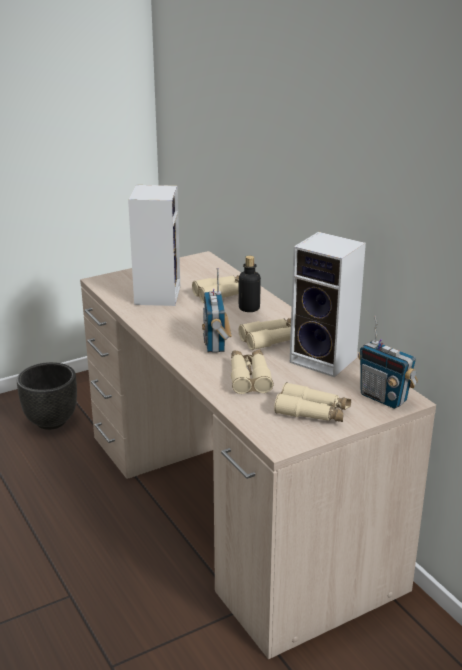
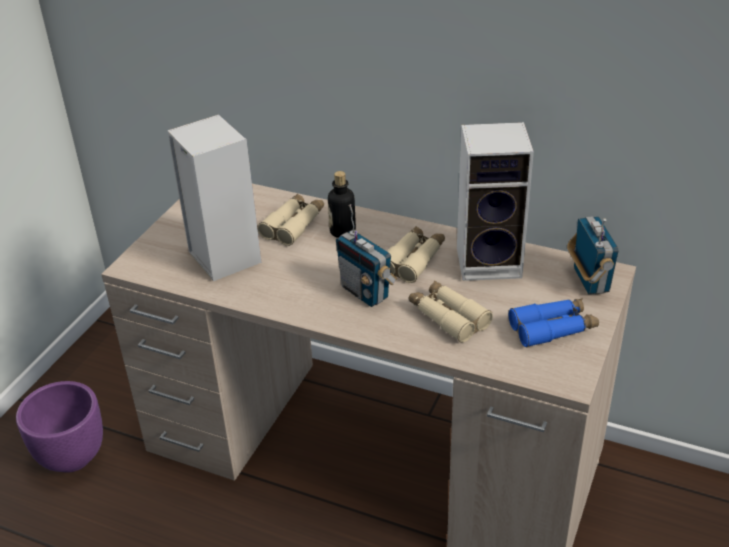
camera: 35 degrees left, 10 degrees up
(50, 421) = (71, 458): black planter -> purple planter
(313, 412) = (553, 328): beige binoculars -> blue binoculars
(383, 398) = (589, 281): radio -> radio turned 105 degrees counterclockwise

